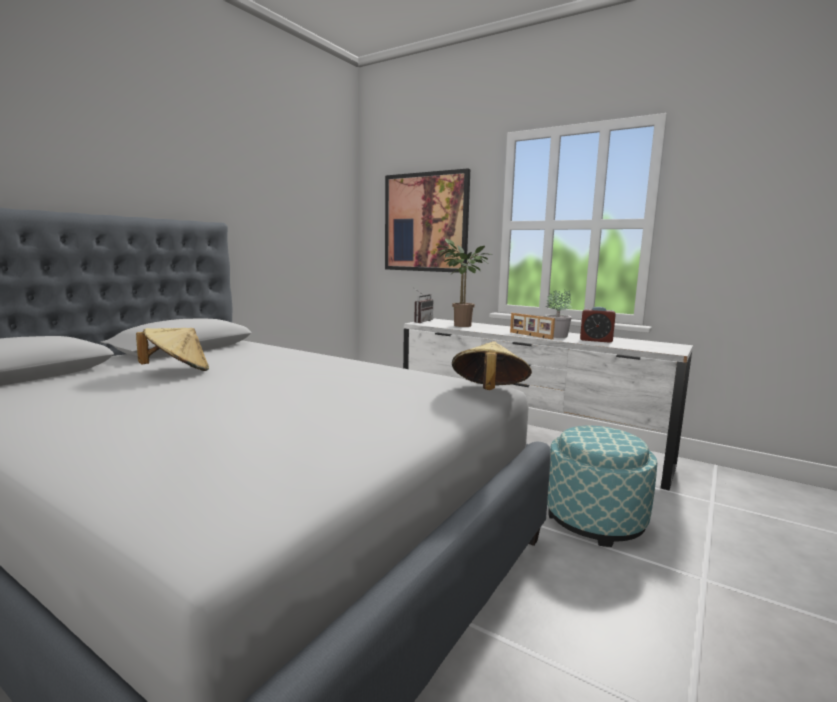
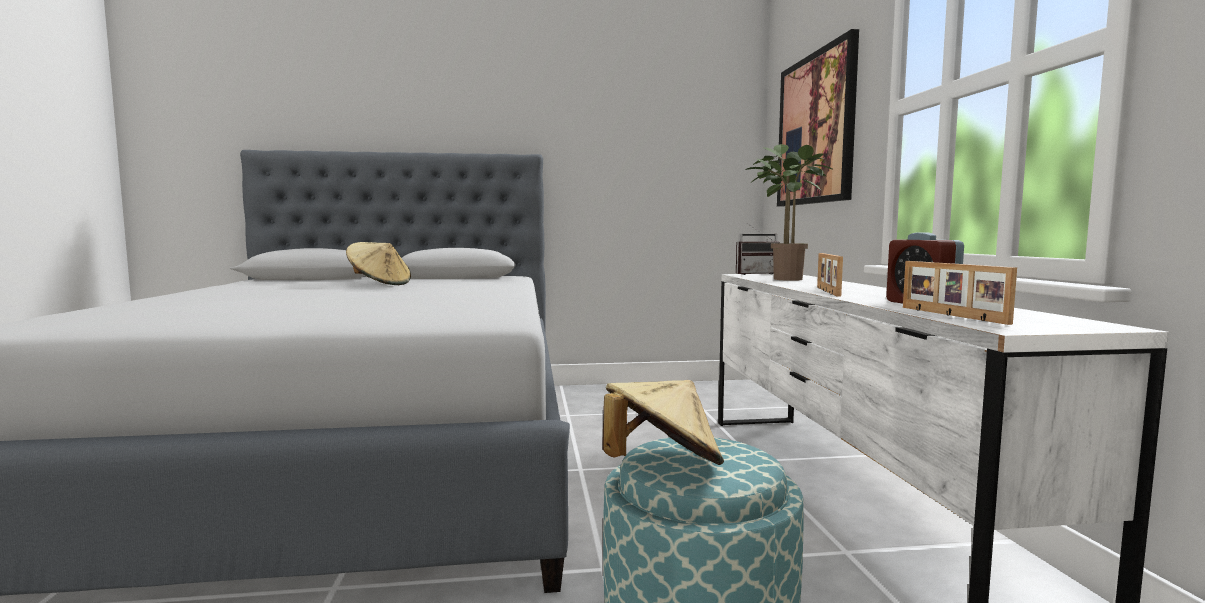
camera: 50 degrees right, 5 degrees down
(489, 392) = (472, 321): beige hat -> beige hat (661, 466)
(556, 336) = (875, 295): potted plant -> none
(633, 346) = (950, 315): none -> picture frame

